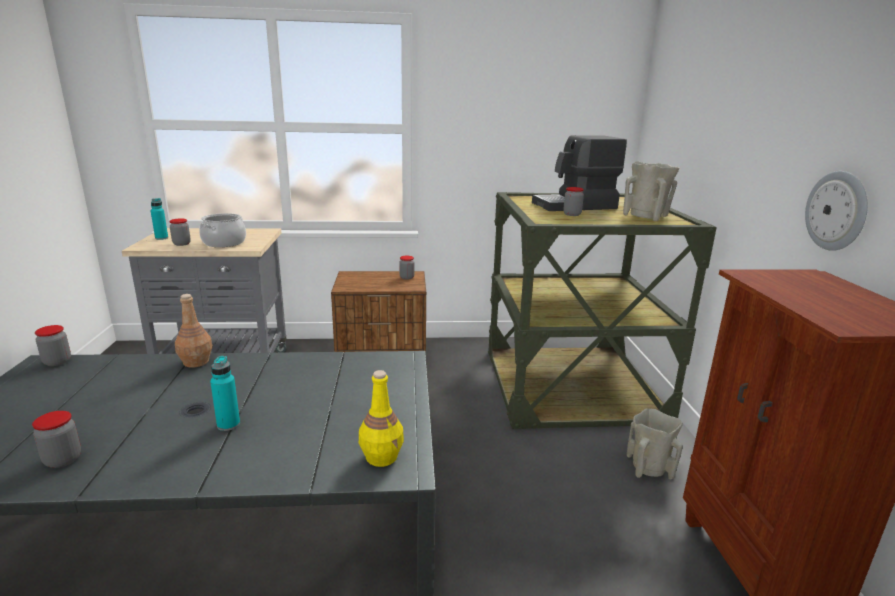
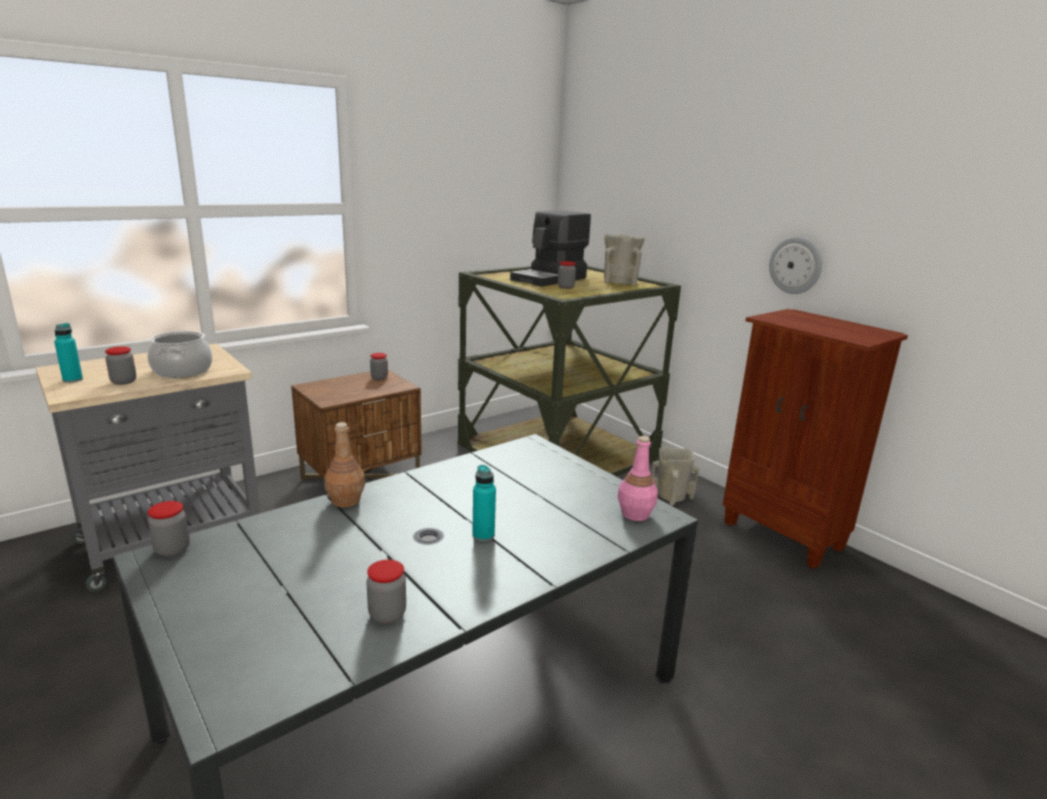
camera: 35 degrees left, 0 degrees up
(382, 456) = (635, 513): yellow bottle -> pink bottle

